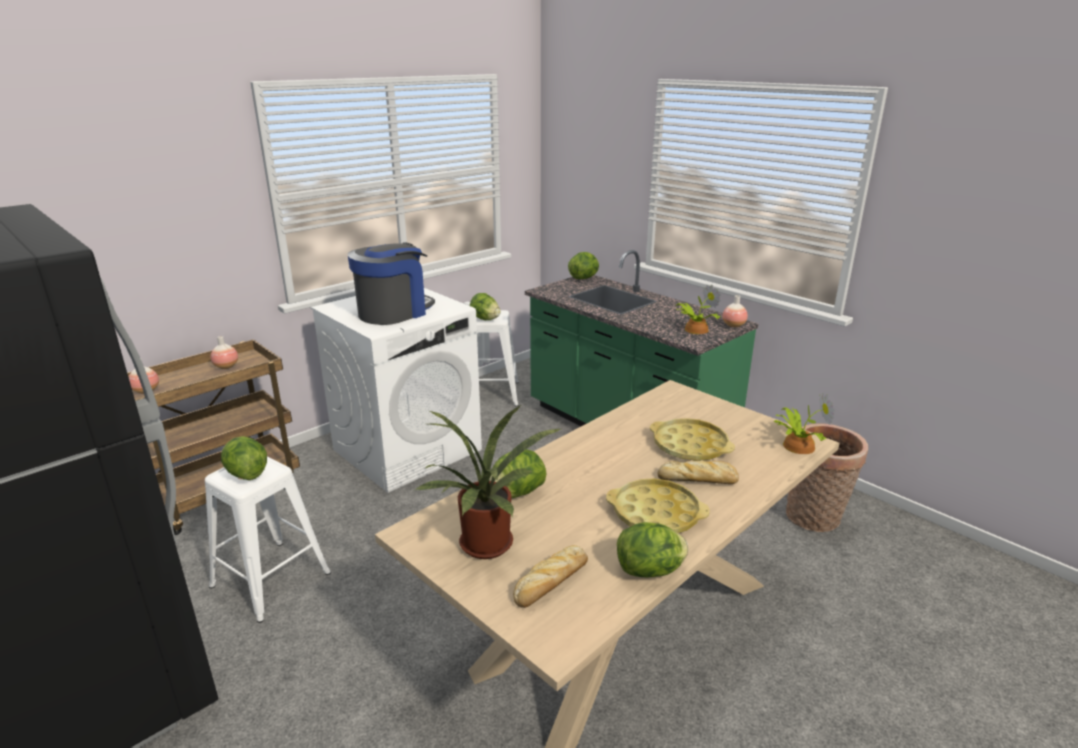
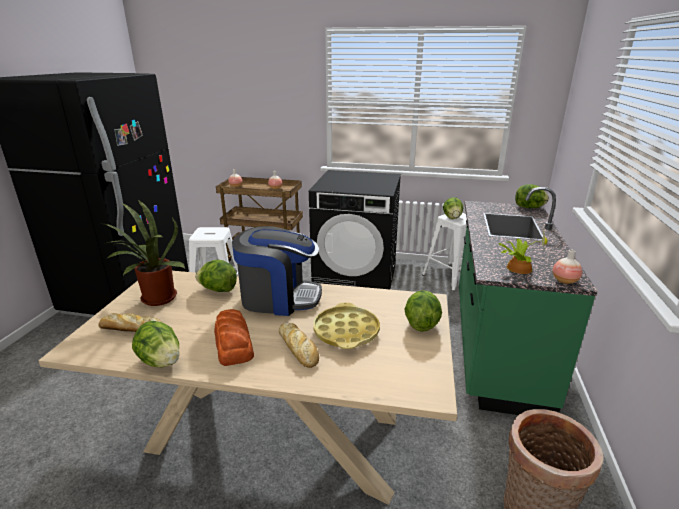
camera: 55 degrees right, 0 degrees up
(246, 474) = (208, 233): lettuce -> lettuce (421, 324)
(394, 312) = (351, 183): coffee machine -> coffee machine (279, 298)
(408, 449) = (356, 279): white washing machine -> black washing machine
(656, 513) = (234, 343): yellow tray -> bread
(796, 445) = (414, 386): potted plant -> none

